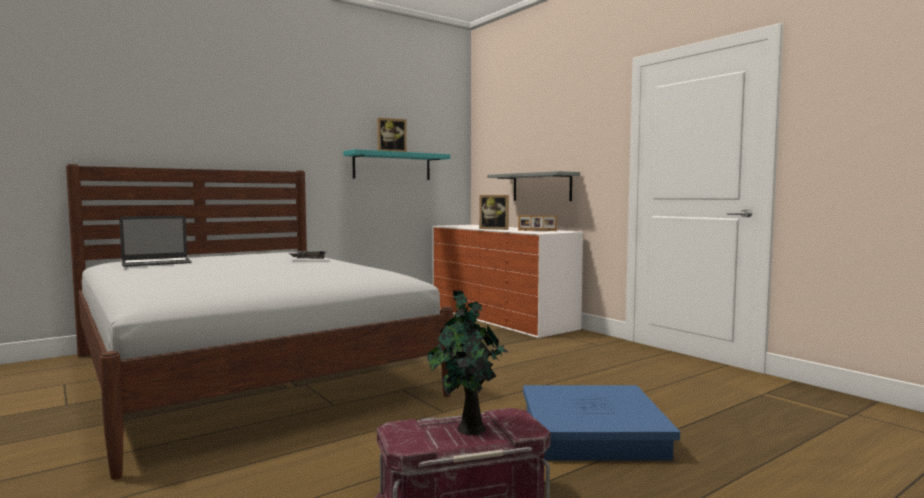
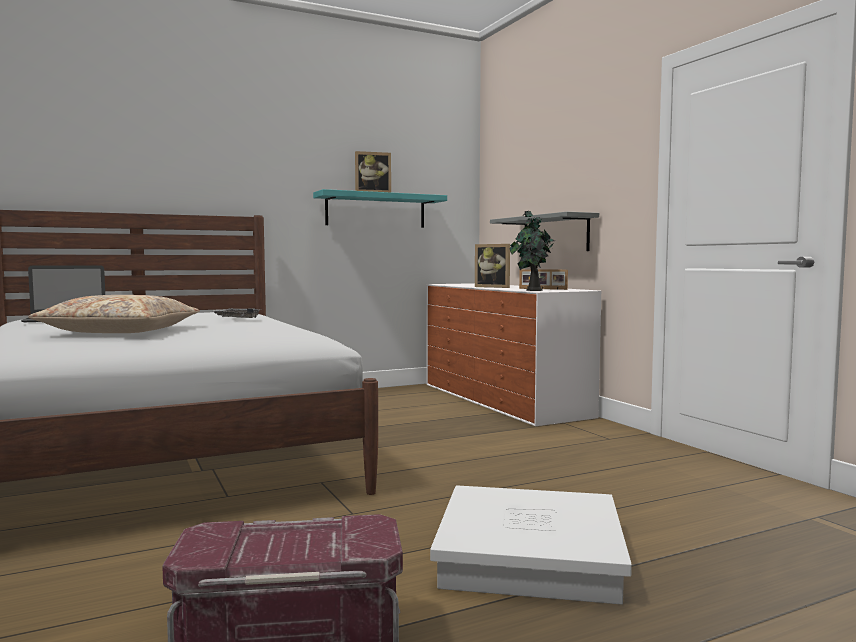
camera: 10 degrees right, 0 degrees up
(234, 274) = (121, 331): none -> beige pillow
(468, 428) = (300, 539): potted plant -> potted plant (532, 290)
(592, 433) = (529, 556): blue storage box -> white storage box

